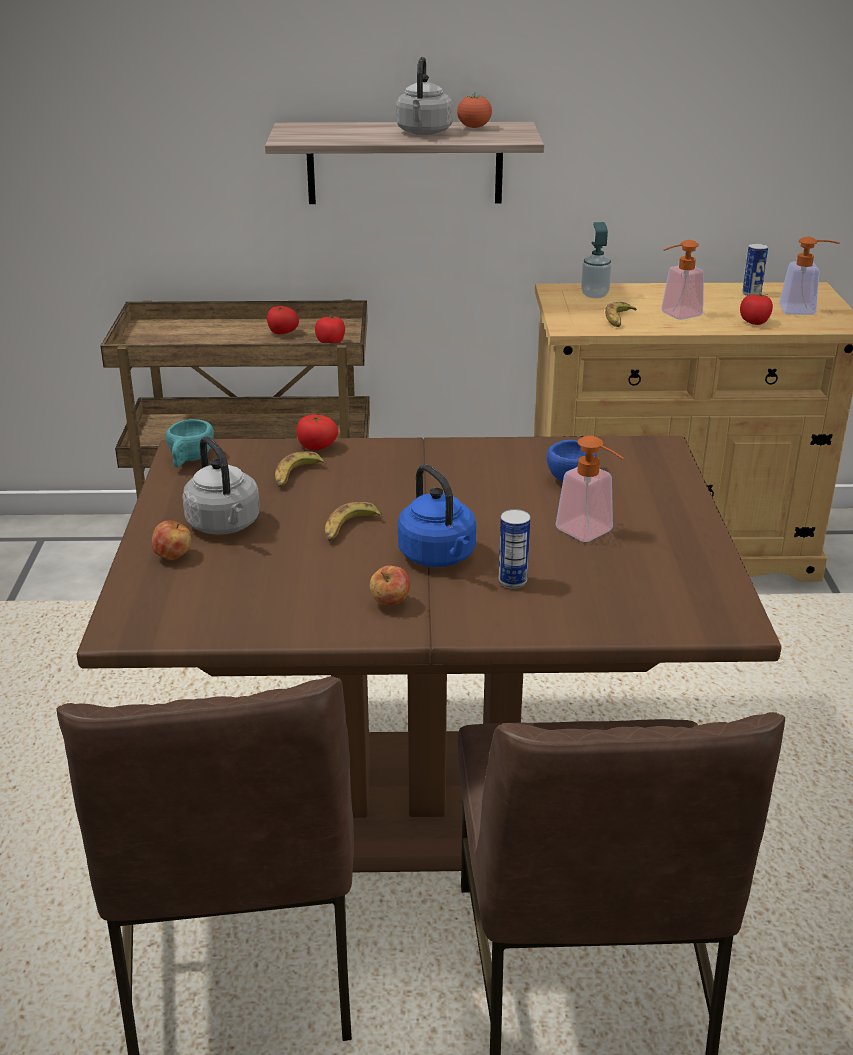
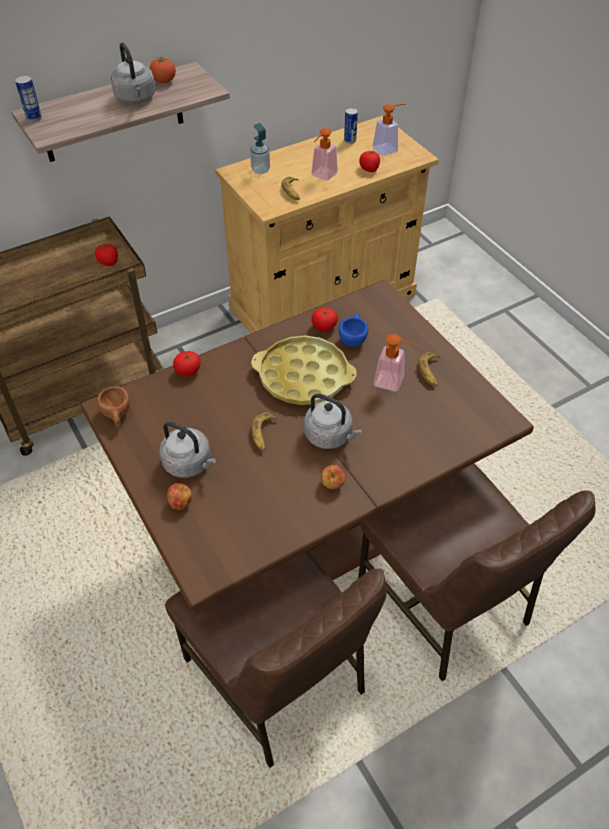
camera: 30 degrees left, 20 degrees up
(189, 460) = (117, 415): turquoise cup -> brown cup
(282, 333) = (66, 262): tomato -> tomato (324, 327)
(296, 476) = (196, 402): banana -> banana (430, 372)
(439, 557) = (330, 436): blue kettle -> grey kettle
(463, 492) = (303, 376): none -> yellow tray
(512, 581) = (381, 438): can -> can (34, 118)

